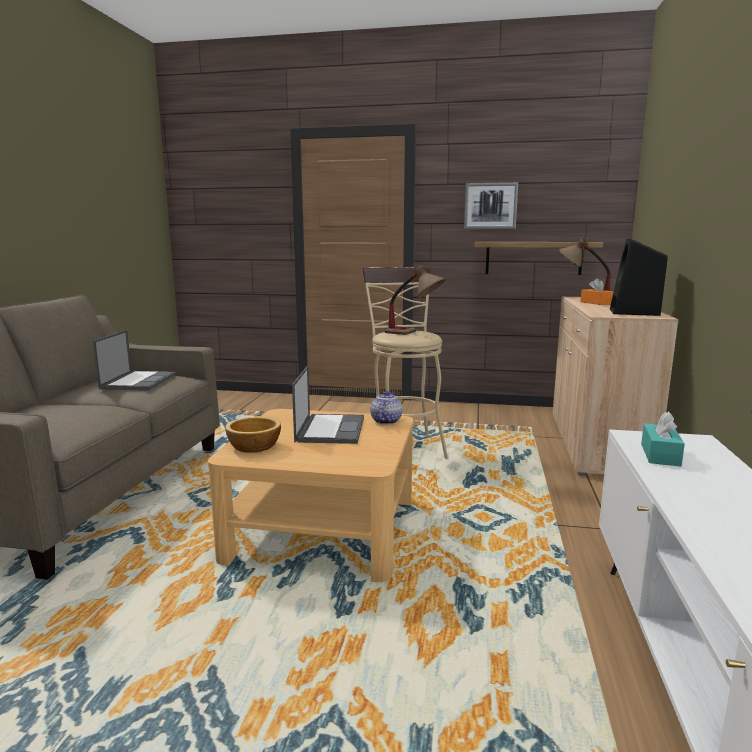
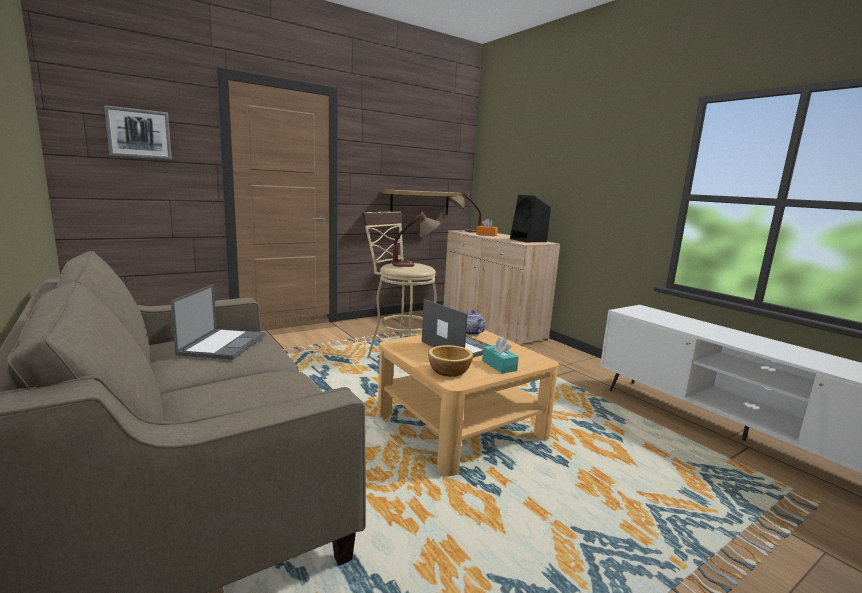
camera: 45 degrees left, 0 degrees up
(139, 381) = (223, 344): laptop -> laptop turned 45 degrees clockwise
(490, 206) = (392, 162): picture -> picture (139, 133)
(660, 455) = (652, 317): turquoise tissue box -> turquoise tissue box (499, 365)

